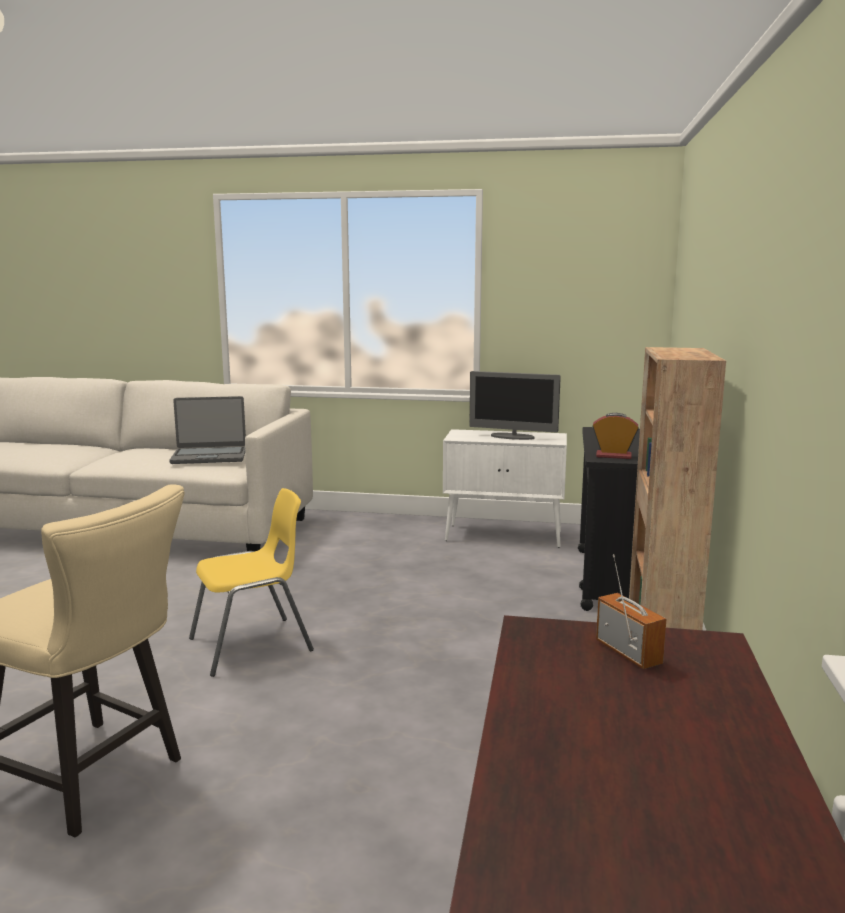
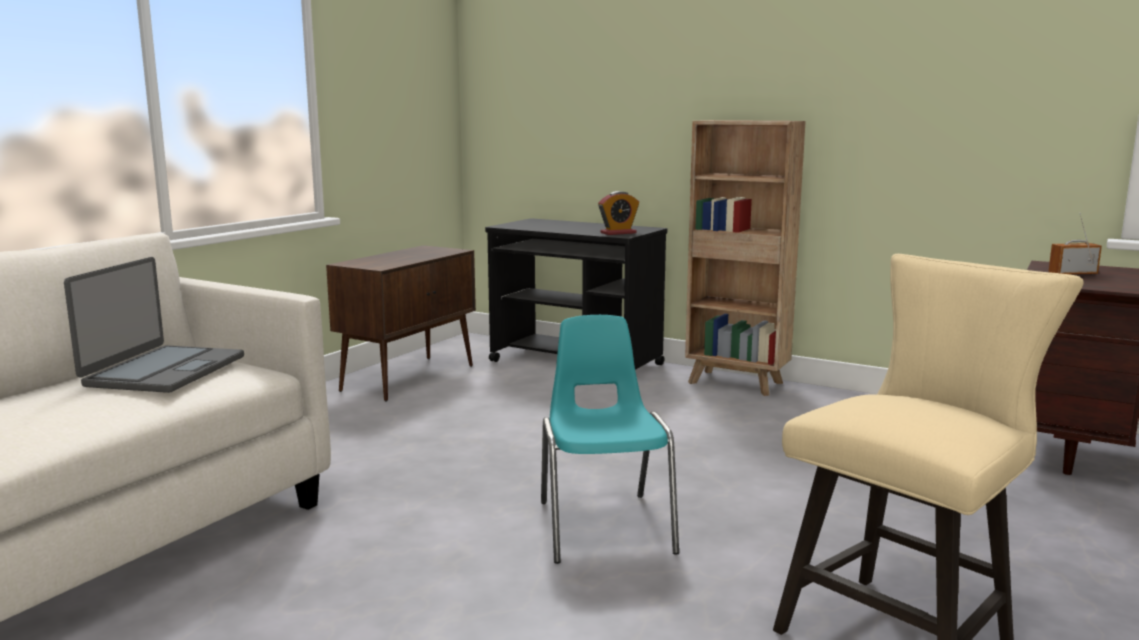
camera: 70 degrees left, 0 degrees up
(253, 645) = (604, 526): yellow chair -> turquoise chair
(505, 536) = (409, 378): white cabinet -> brown cabinet
(513, 437) = (411, 255): monitor -> none
(613, 456) = (618, 233): alarm clock -> alarm clock turned 150 degrees counterclockwise

